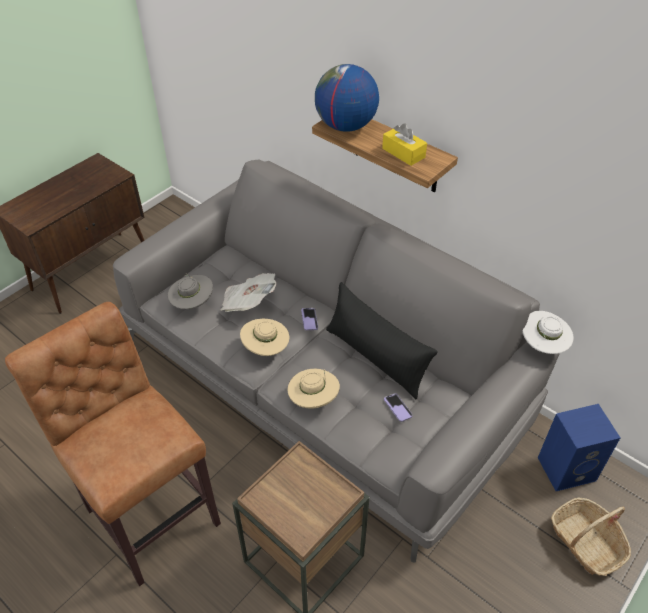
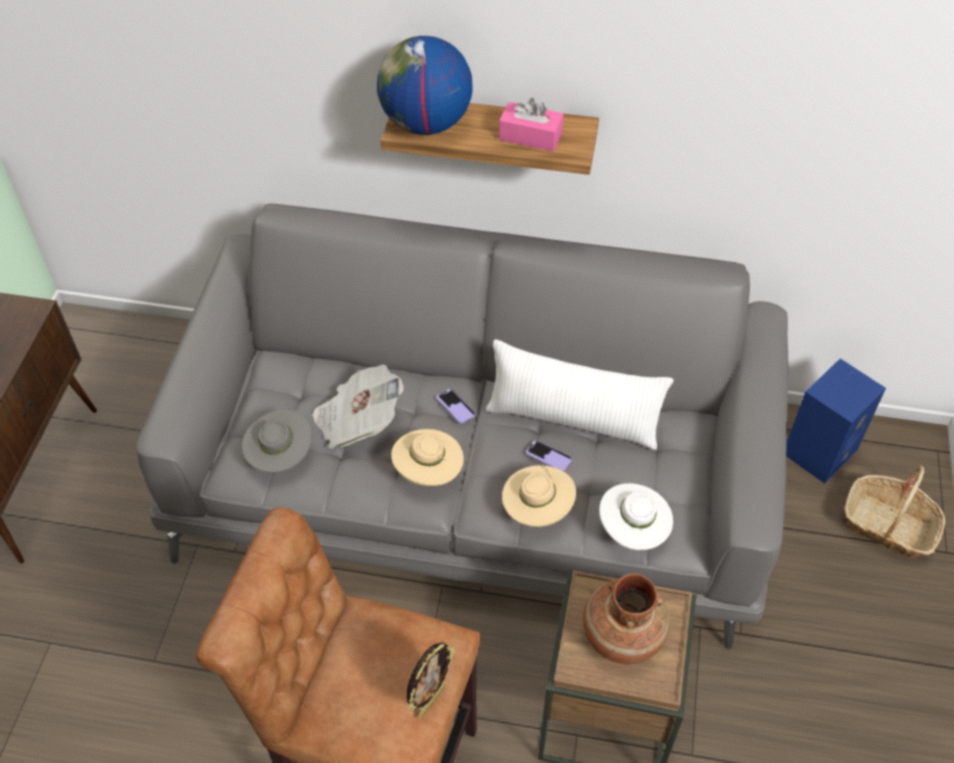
camera: 30 degrees left, 5 degrees up
(142, 464) = (431, 701): none -> picture frame
(299, 495) = (621, 635): none -> brown vase
(376, 358) = (573, 420): black pillow -> white pillow
(397, 408) = (644, 471): phone -> phone (548, 457)
(403, 153) = (530, 136): yellow tissue box -> pink tissue box
(542, 345) = (767, 316): white hat -> white hat (633, 531)

